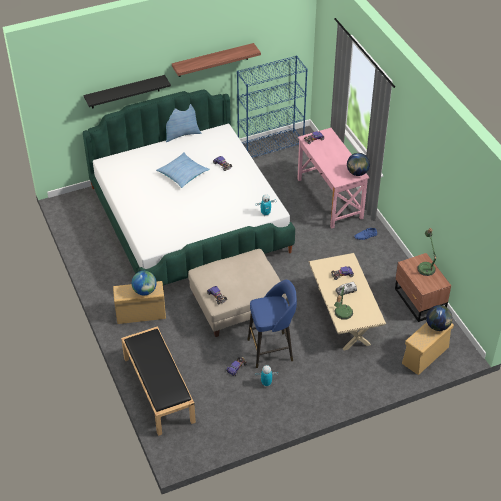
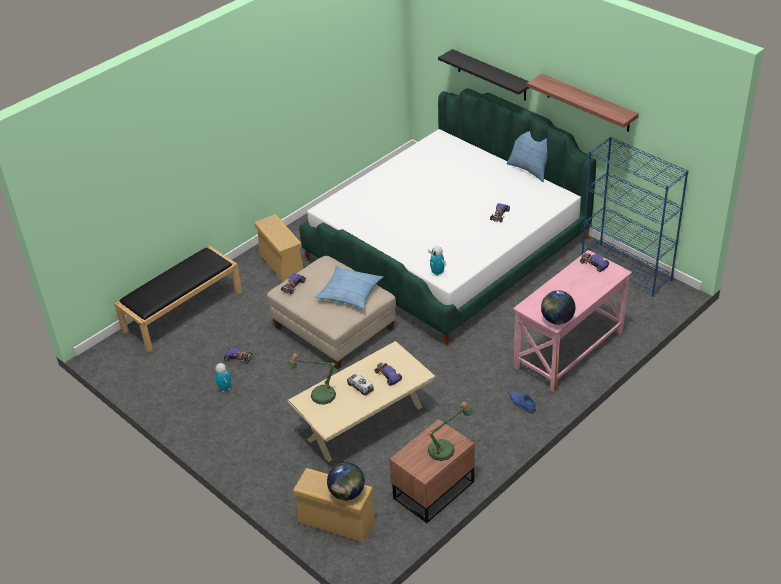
camera: 70 degrees right, 5 degrees down
(145, 291) = (278, 236): globe -> none
(182, 174) = (461, 192): pillow -> pillow (350, 292)
(271, 350) = (278, 377): blue stool -> none

